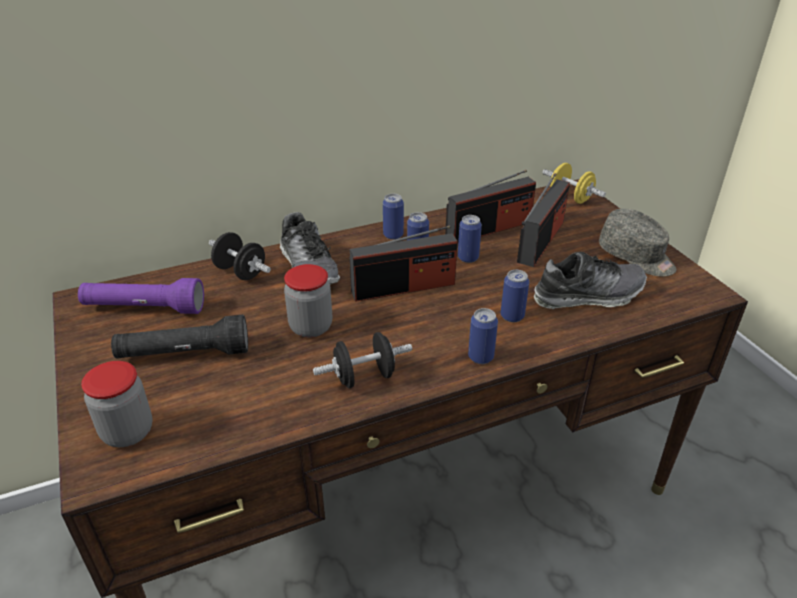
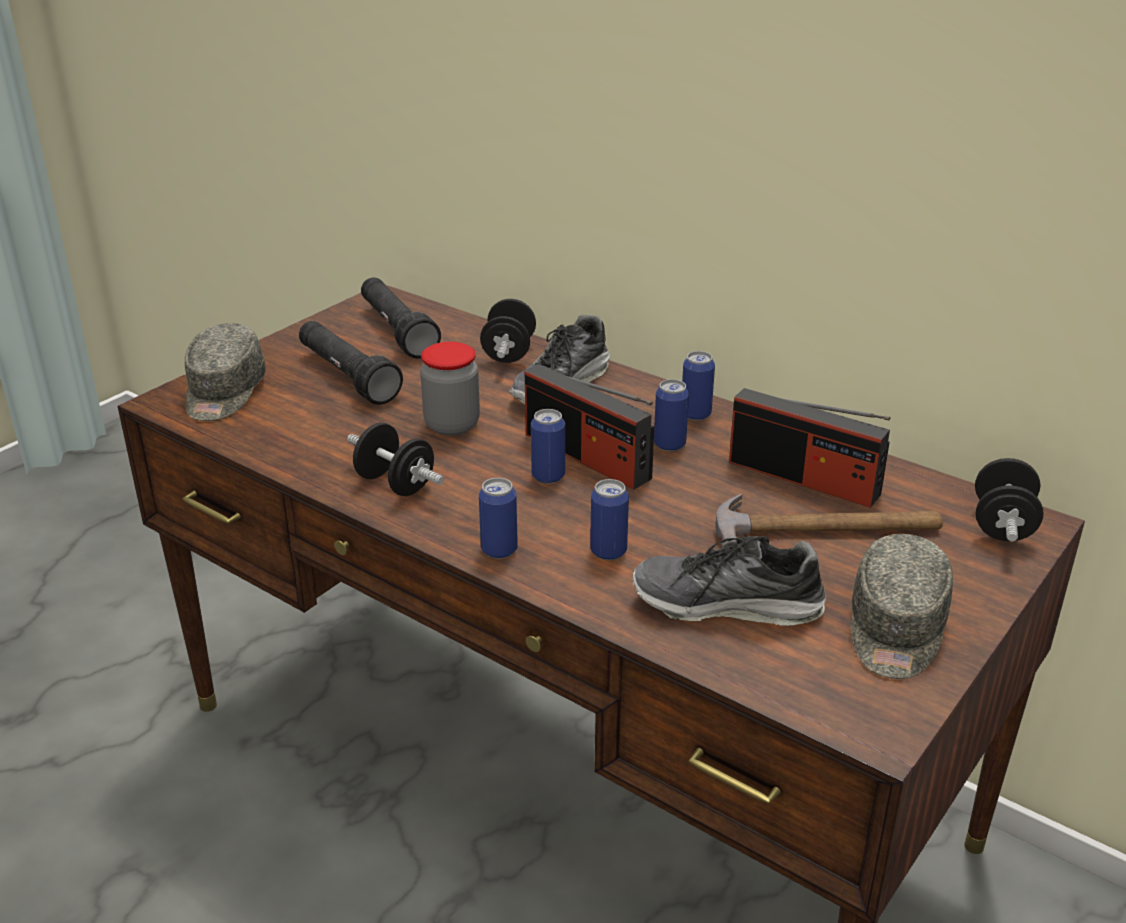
camera: 60 degrees right, 5 degrees down
(127, 432) = (224, 393): jar -> grey cap
(144, 309) = (397, 331): purple flashlight -> black flashlight
(468, 258) = (708, 482): can -> can (548, 476)
(541, 241) = (827, 529): radio -> hammer
(570, 197) = (1002, 525): yellow dumbbell -> black dumbbell
(588, 296) = (727, 604): shoe -> shoe turned 135 degrees clockwise

